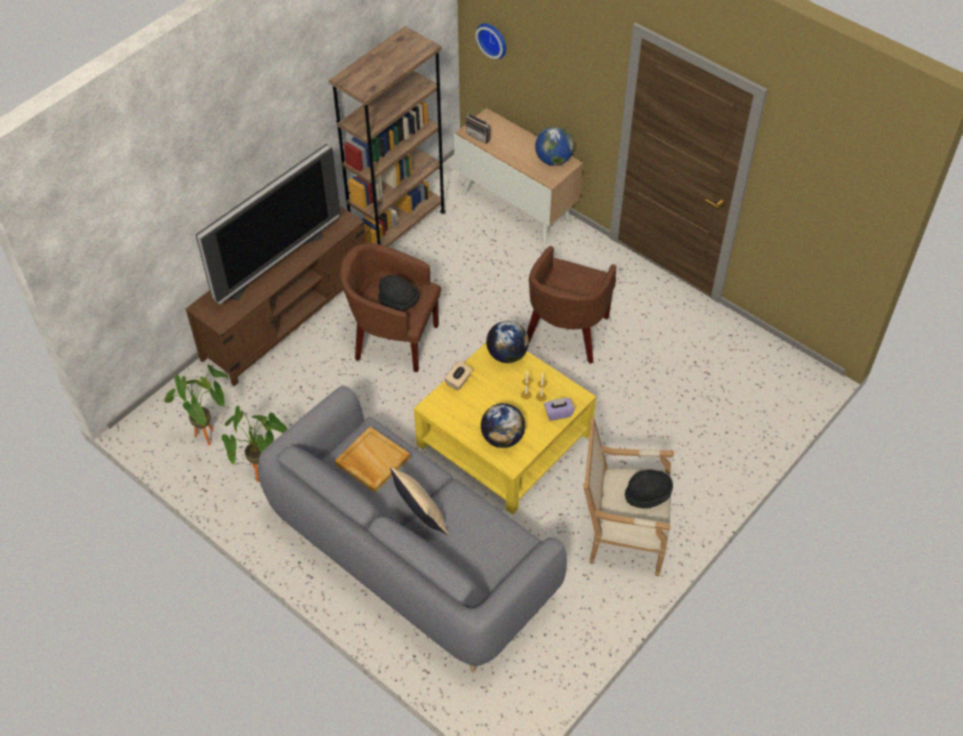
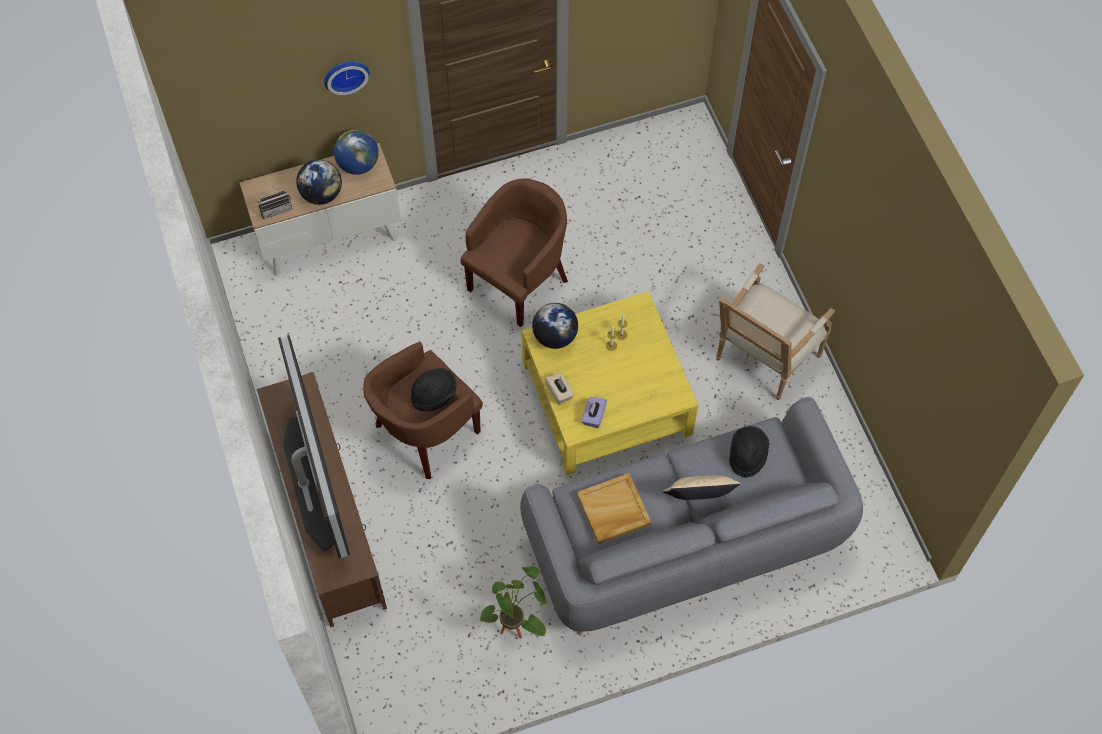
camera: 60 degrees left, 10 degrees up
(210, 438) = (440, 659): potted plant -> none
(398, 228) = (280, 356): brown bookcase -> none
(493, 39) = (227, 116): wall clock -> wall clock (345, 74)
(502, 438) = (648, 390): globe -> globe (321, 194)
(558, 413) = (648, 331): purple tissue box -> purple tissue box (594, 416)
(567, 333) = (519, 281): brown armchair -> brown armchair turned 105 degrees counterclockwise
(648, 494) = (775, 310): black hat -> black hat (747, 455)

